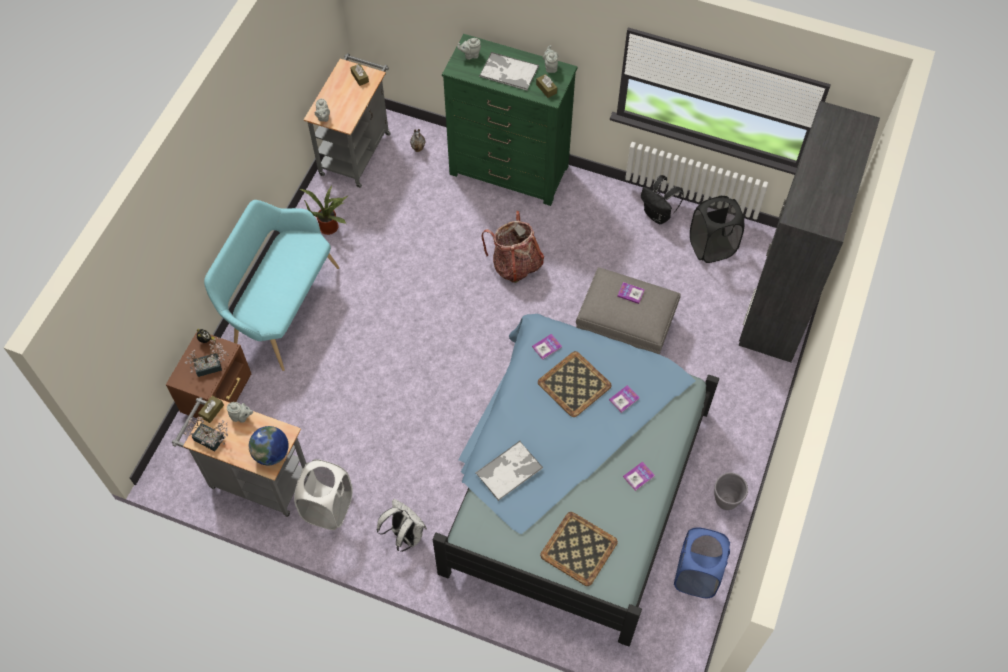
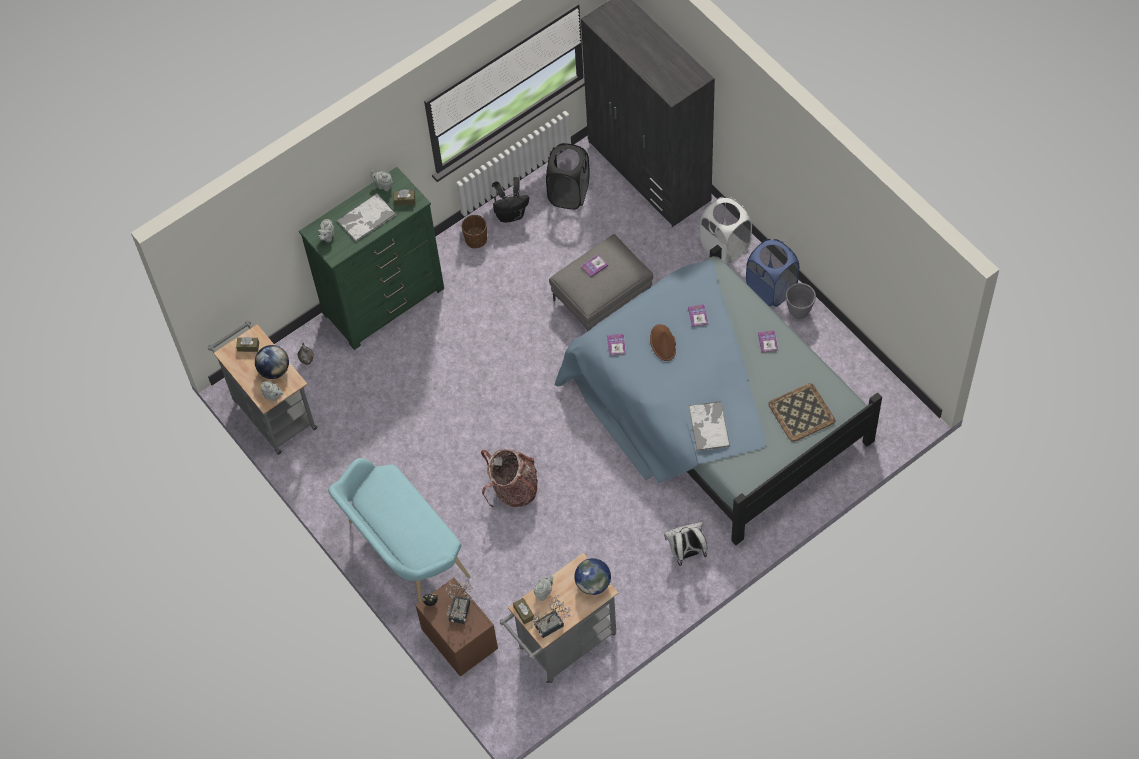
camera: 55 degrees left, 0 degrees up
(328, 508) = (626, 600): white laundry basket -> white laundry basket (725, 247)
(330, 226) = (341, 472): potted plant -> none
(348, 105) = (274, 370): none -> globe
(515, 265) = (486, 346): backpack -> backpack (513, 489)
(574, 385) = (663, 343): tray -> brown hat
(614, 203) = (476, 239): none -> brown planter
(696, 575) = (846, 365): blue laundry basket -> blue laundry basket (771, 289)

